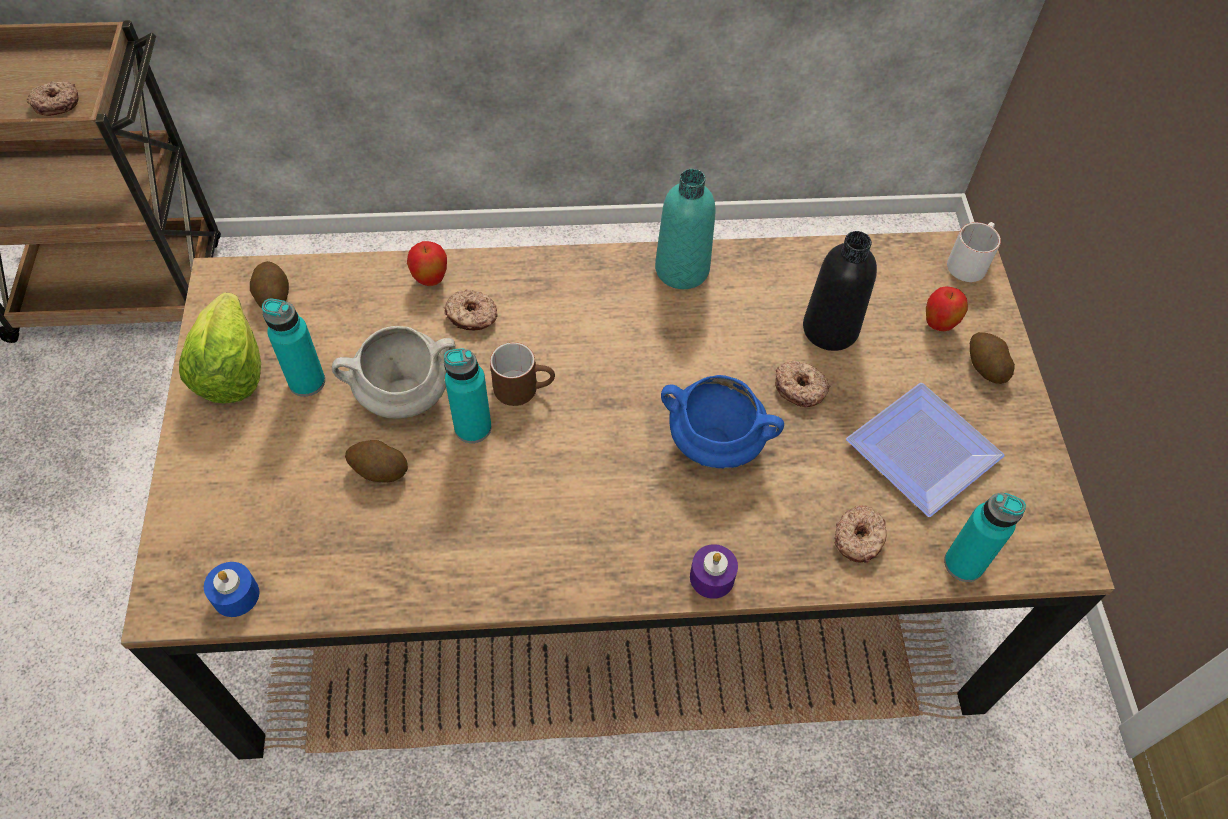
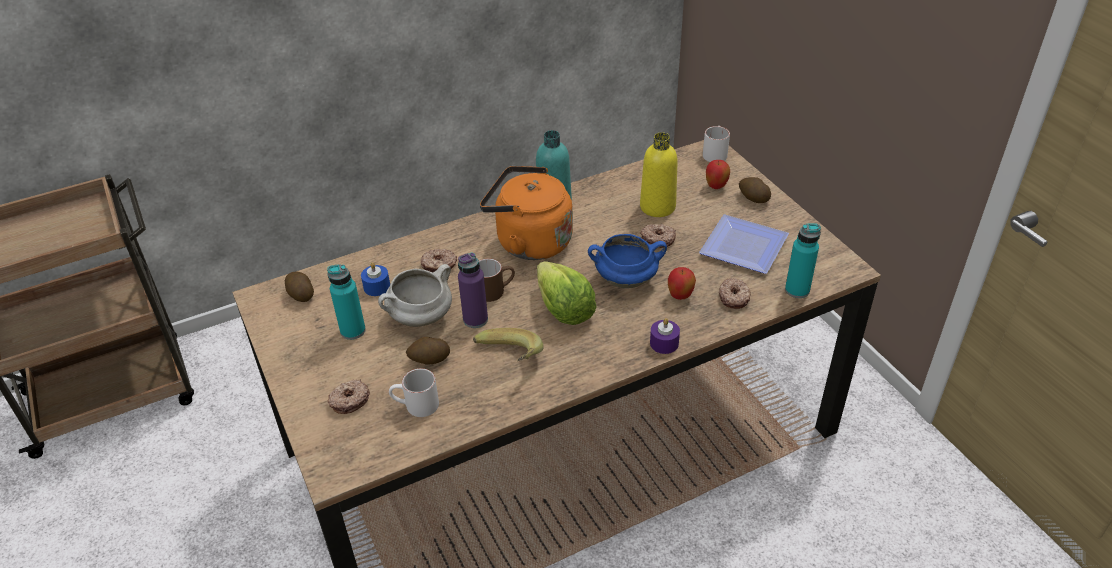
camera: 20 degrees left, 15 degrees down
(56, 103) = (78, 236): donut -> donut (349, 400)
(231, 370) = (297, 341): lettuce -> lettuce (563, 309)
(236, 595) = (376, 453): blue candle -> blue candle (377, 287)
(322, 540) = (415, 406): none -> white mug
(430, 280) = (400, 255): apple -> apple (680, 296)
(473, 427) = (475, 319): turquoise bottle -> purple bottle
(480, 515) = (508, 360): none -> banana
(614, 322) = (529, 242): none -> orange kettle
(830, 329) = (657, 207): black bottle -> yellow bottle

